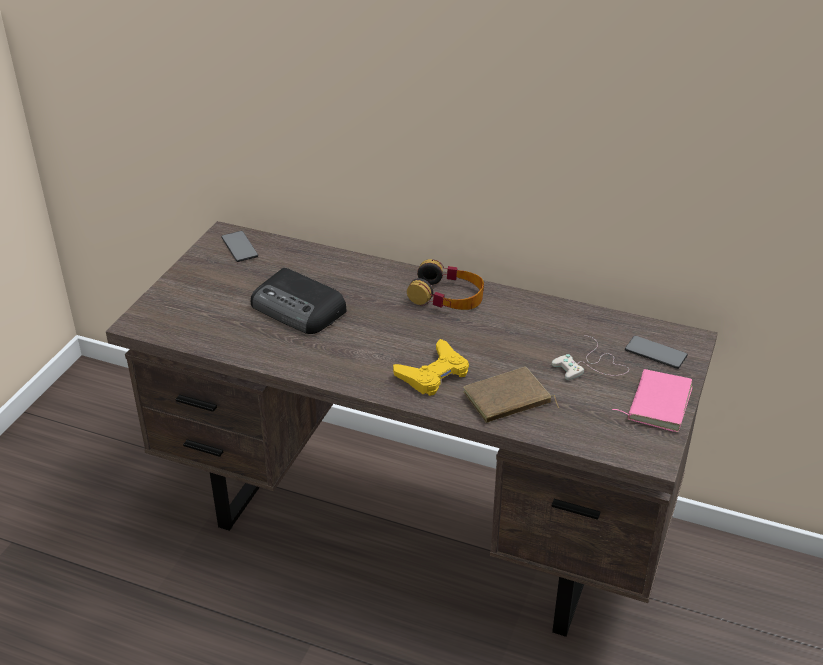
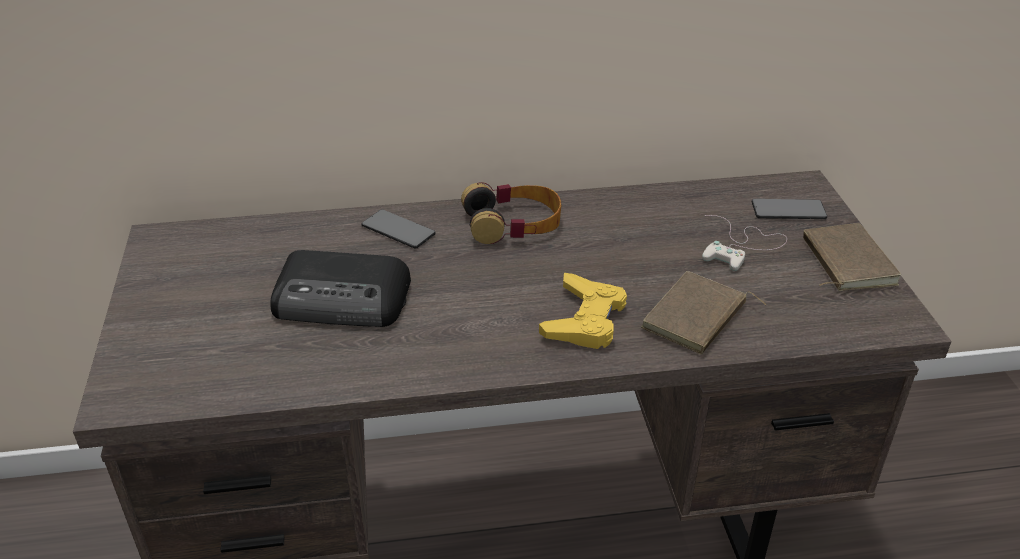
camera: 30 degrees left, 0 degrees up
(239, 247) = (193, 248): phone -> phone (398, 230)
(657, 403) = (845, 262): pink book -> brown book

